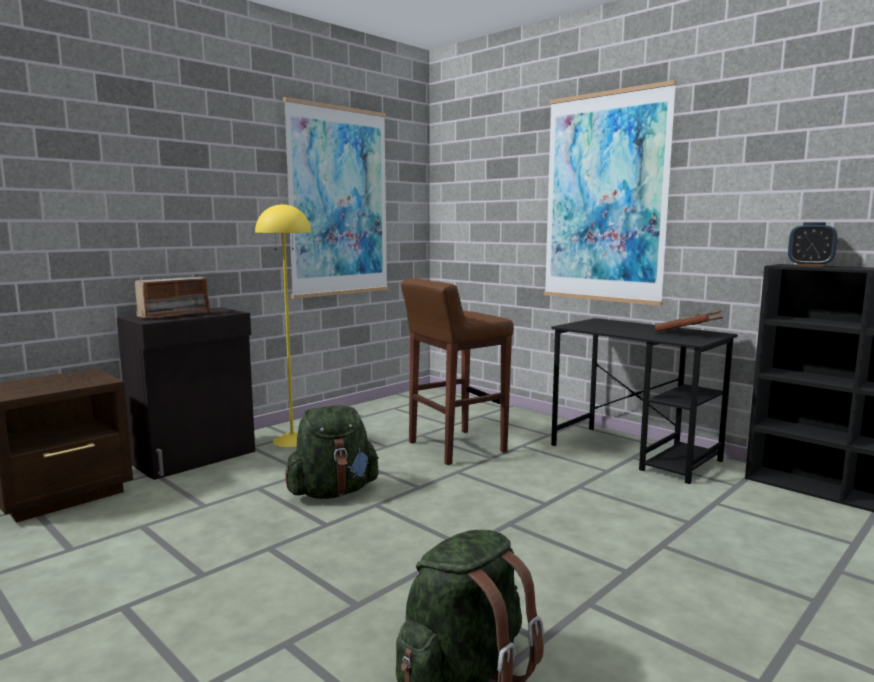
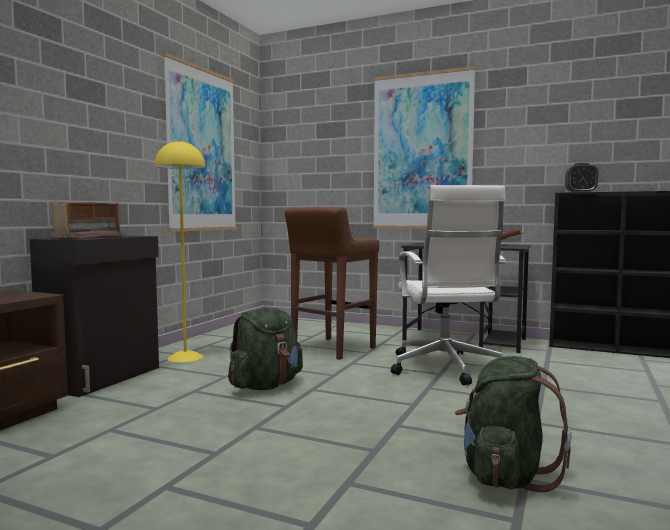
camera: 20 degrees left, 5 degrees down
(561, 496) = (445, 368): none -> white office chair

